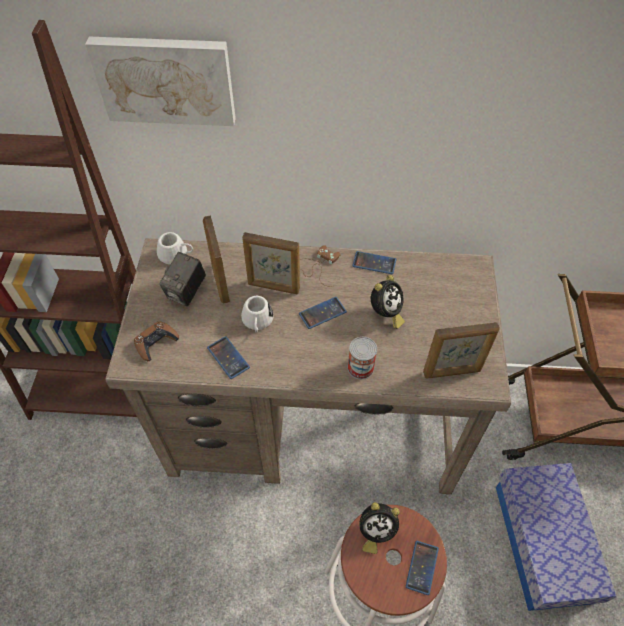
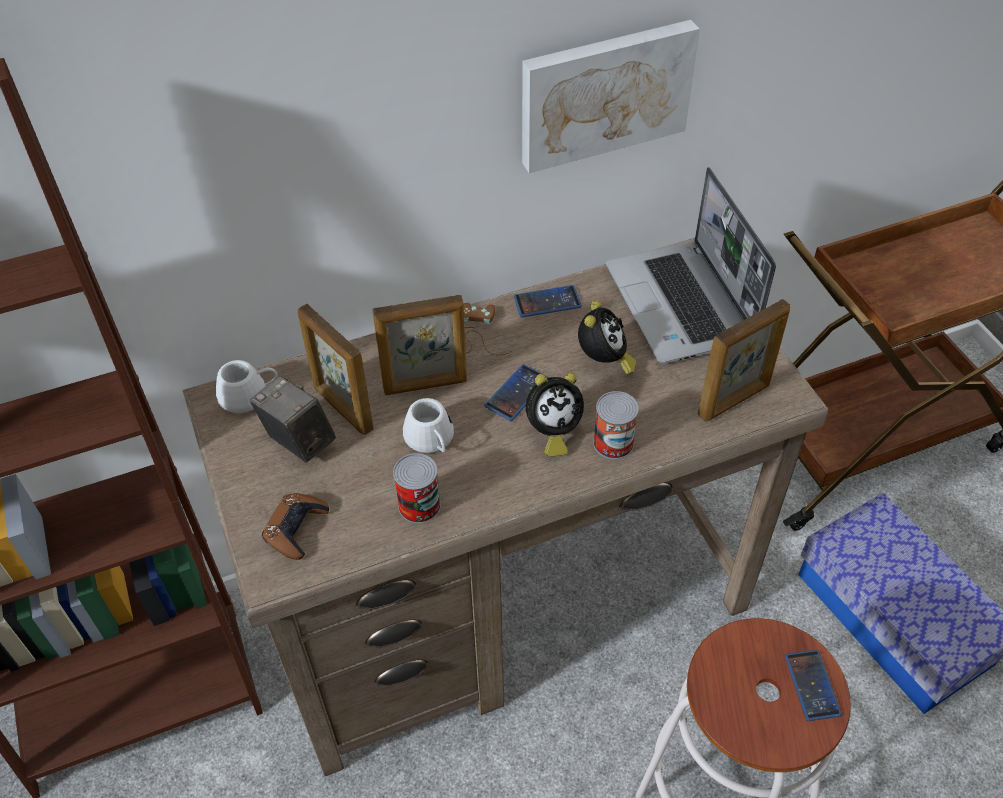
camera: 25 degrees left, 5 degrees down
(166, 79) = (198, 106): picture -> picture (604, 93)
(186, 292) = (298, 440): camera -> camera turned 135 degrees clockwise
(228, 358) = (419, 505): phone -> can
(375, 531) = (725, 669): alarm clock -> alarm clock (552, 432)
(456, 297) = (682, 305): none -> laptop

